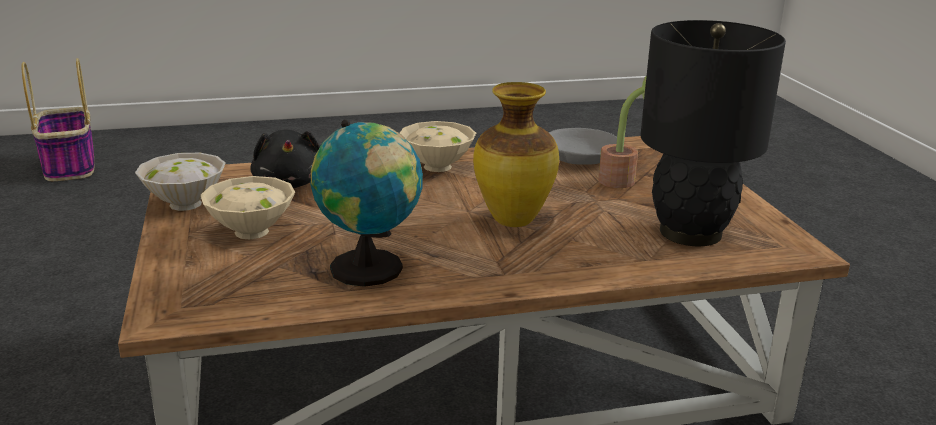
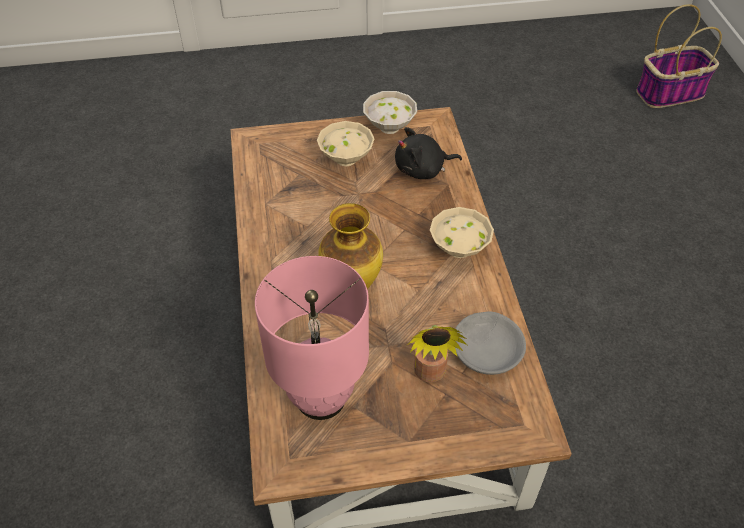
camera: 95 degrees right, 25 degrees up
(371, 269) = (288, 213): globe -> none
(690, 232) = (321, 398): black table lamp -> pink table lamp

